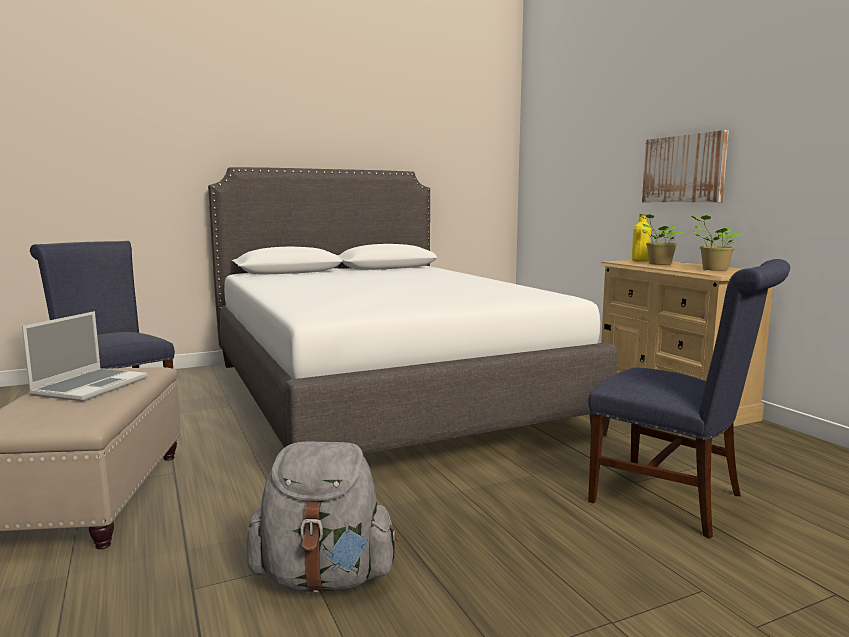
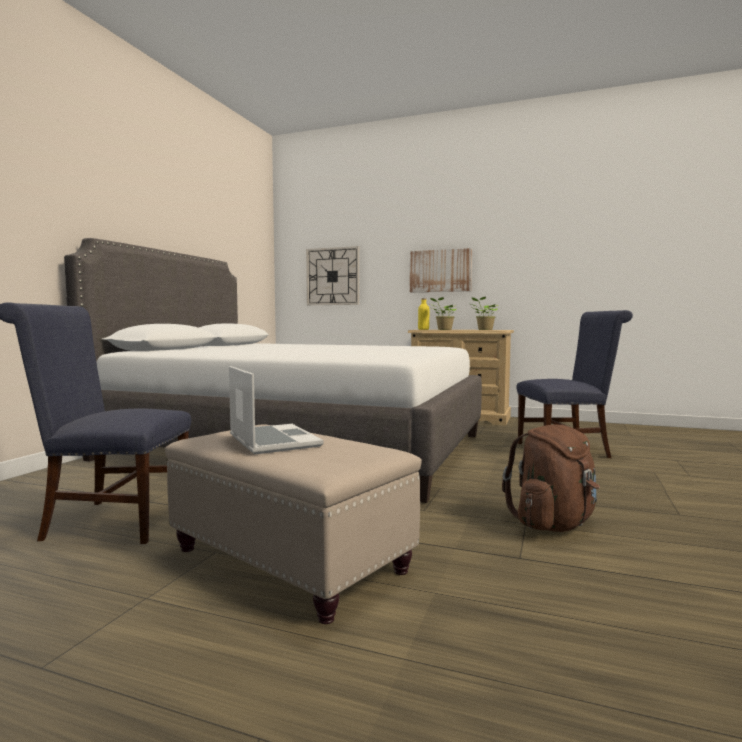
camera: 45 degrees left, 5 degrees down
(324, 578) = (553, 524): grey backpack -> brown backpack
(567, 179) = (332, 276): none -> wall clock

